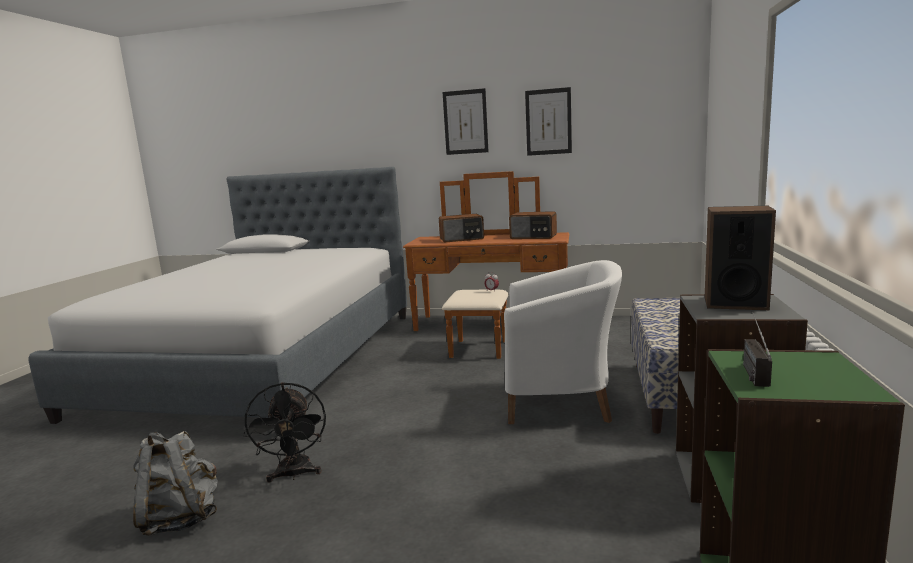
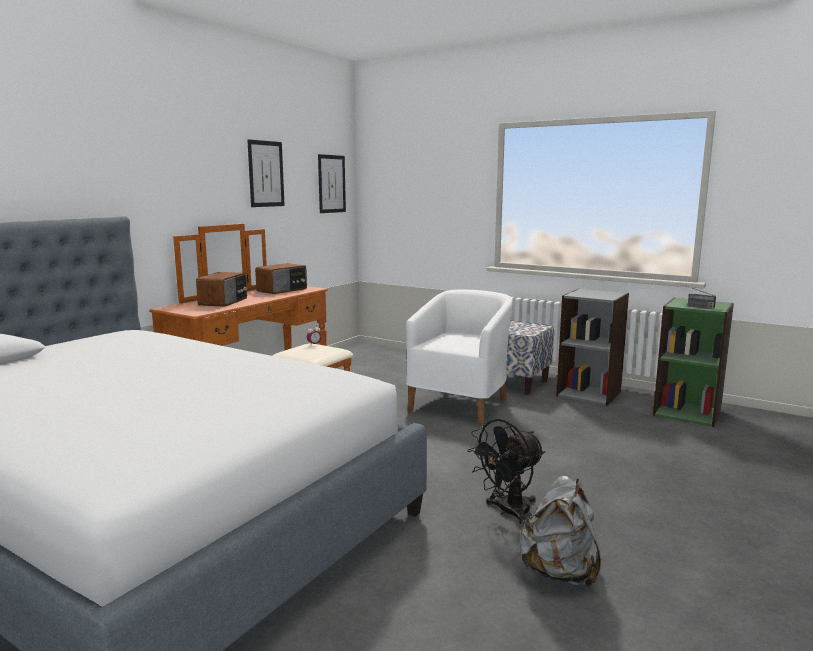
camera: 70 degrees left, 0 degrees up
(294, 474) = (507, 512): black fan -> black fan turned 135 degrees clockwise
(465, 122) = (195, 165): picture -> picture (331, 184)
(735, 303) = (590, 293): speaker -> none

